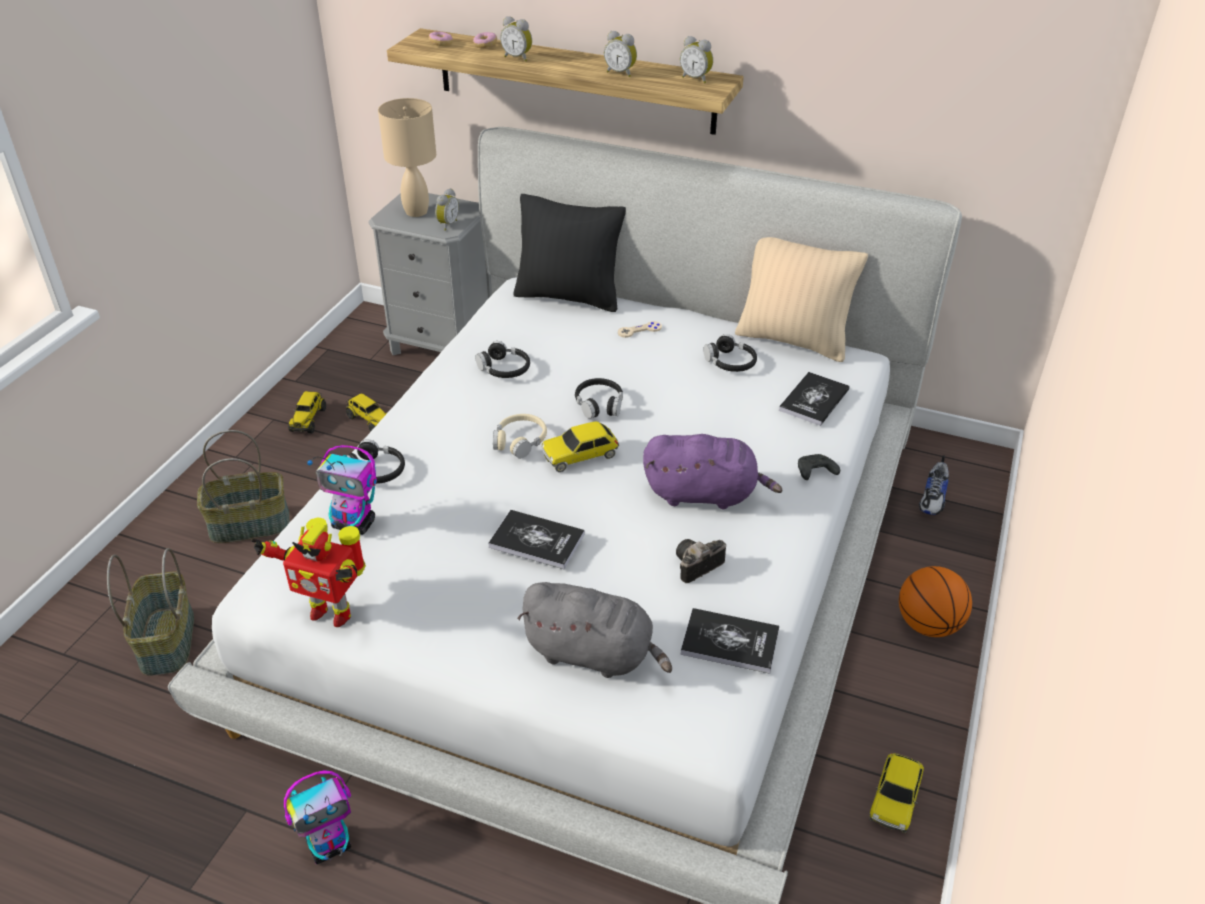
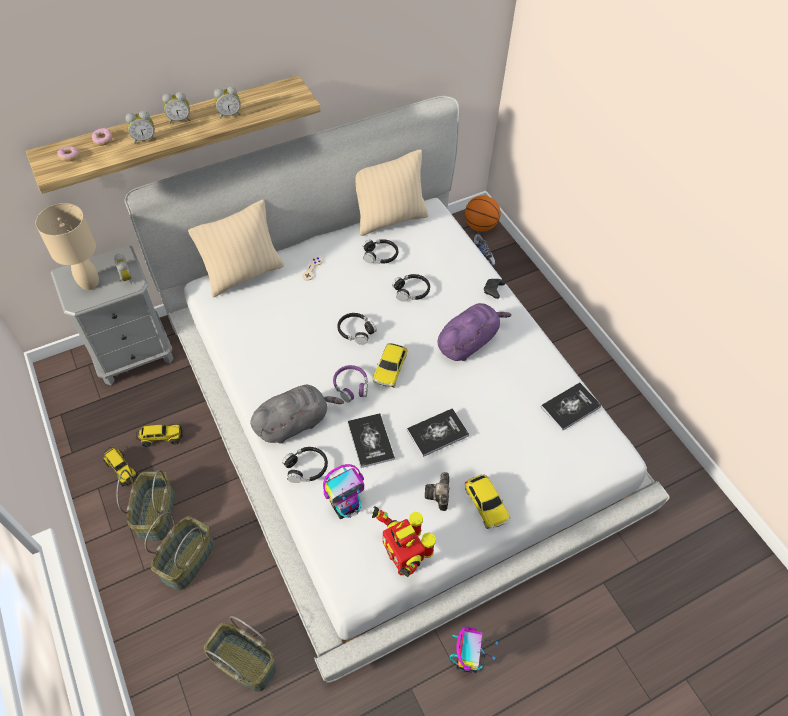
camera: 50 degrees left, 15 degrees up
(282, 470) = (155, 513): none -> basket
(331, 611) = (403, 560): toy robot -> toy robot turned 90 degrees clockwise
(504, 369) = (278, 349): black headphones -> black headphones (411, 291)
(520, 441) = (351, 386): beige headphones -> purple headphones
(568, 297) = (244, 274): black pillow -> beige pillow
(593, 654) = (532, 464): grey plush toy -> grey plush toy (294, 423)
(695, 567) = (514, 383): camera -> camera (438, 496)
(696, 79) = (279, 93): alarm clock -> alarm clock (179, 119)
(814, 400) = (445, 249): book -> book (370, 441)
(895, 798) = (624, 413): toy car -> toy car (485, 504)
(928, 625) = (550, 323): basketball -> basketball (480, 226)

